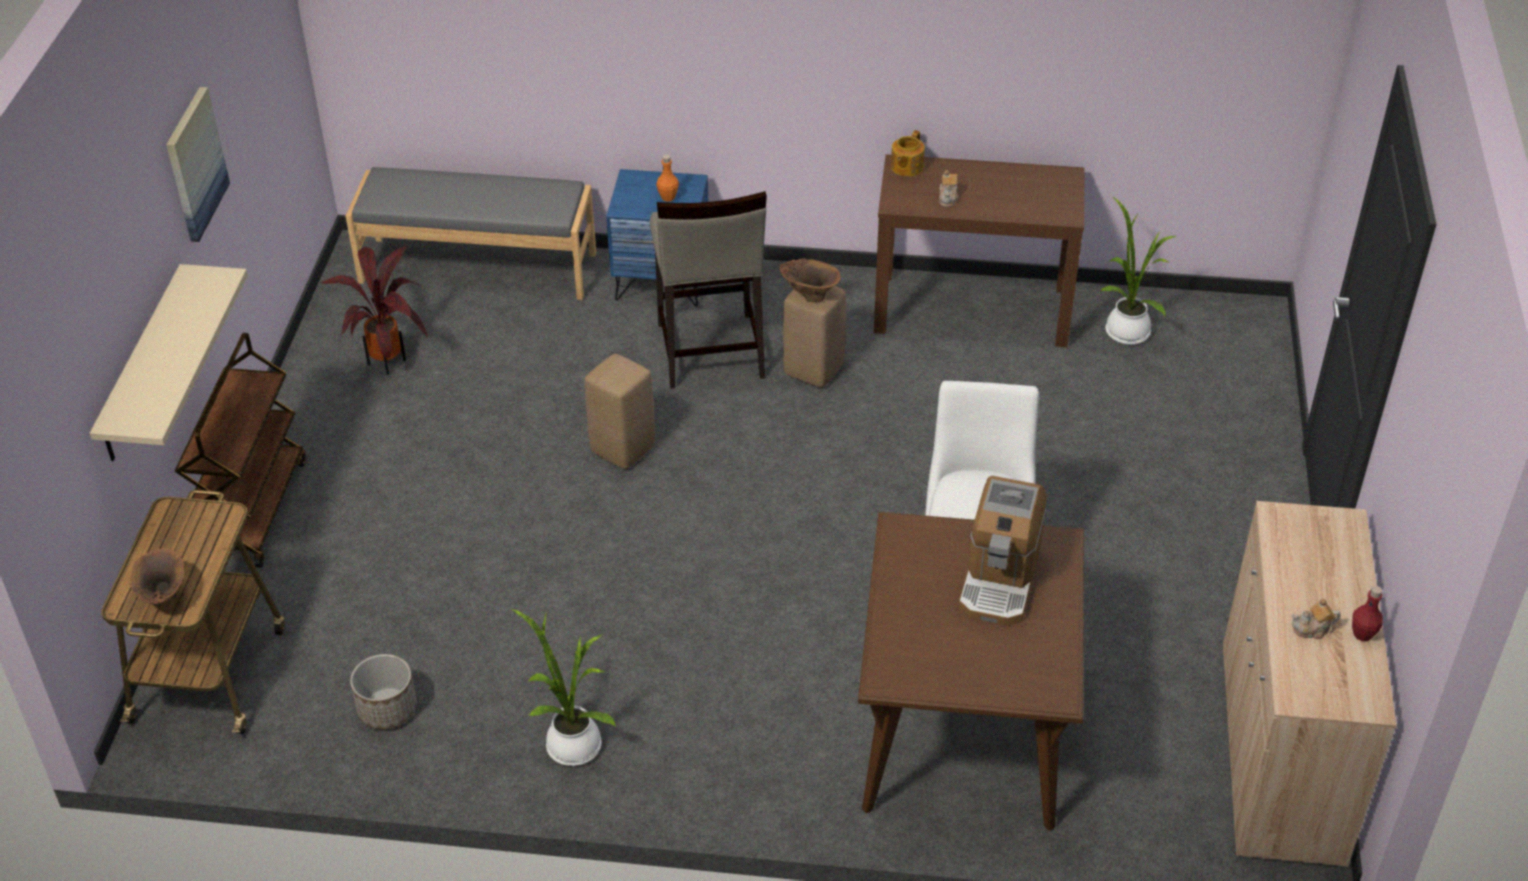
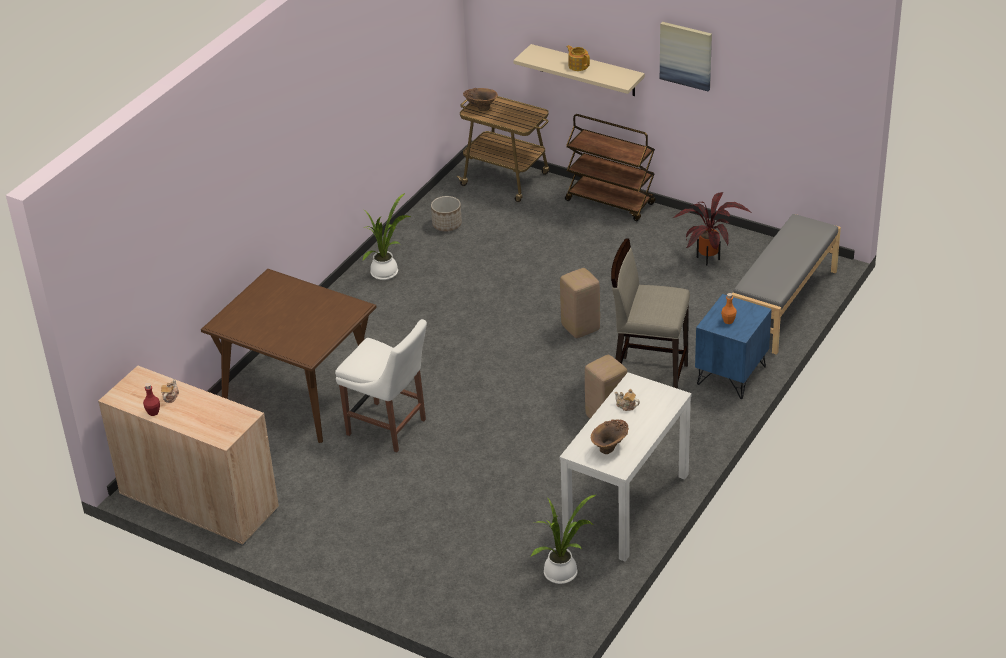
camera: 115 degrees right, 5 degrees down
(809, 295) = (604, 362): brown vase -> brown vase (610, 448)
(906, 167) = (671, 397): teapot -> teapot (578, 65)
(973, 309) = (626, 506): brown console table -> white console table
(999, 580) = (300, 329): coffee machine -> none

